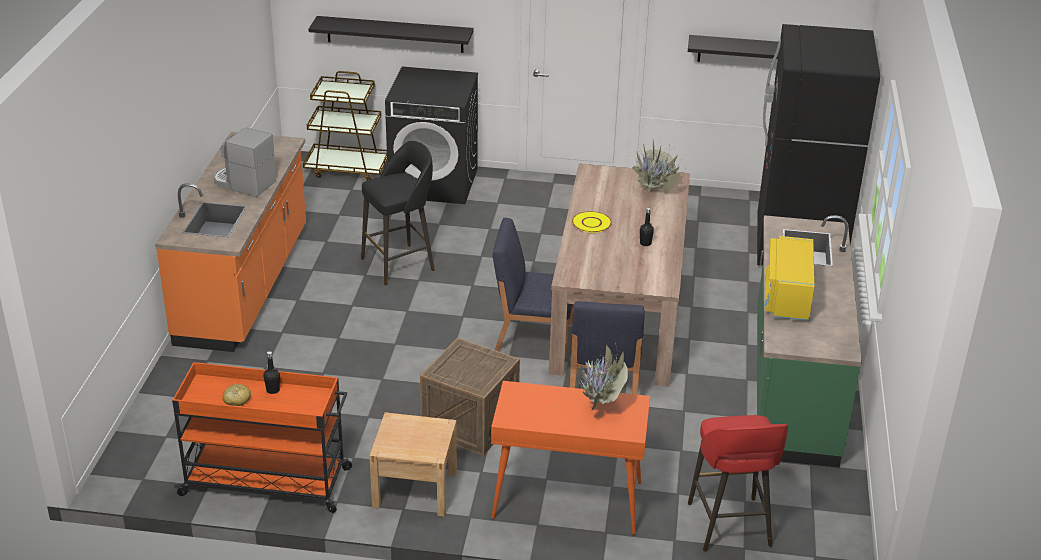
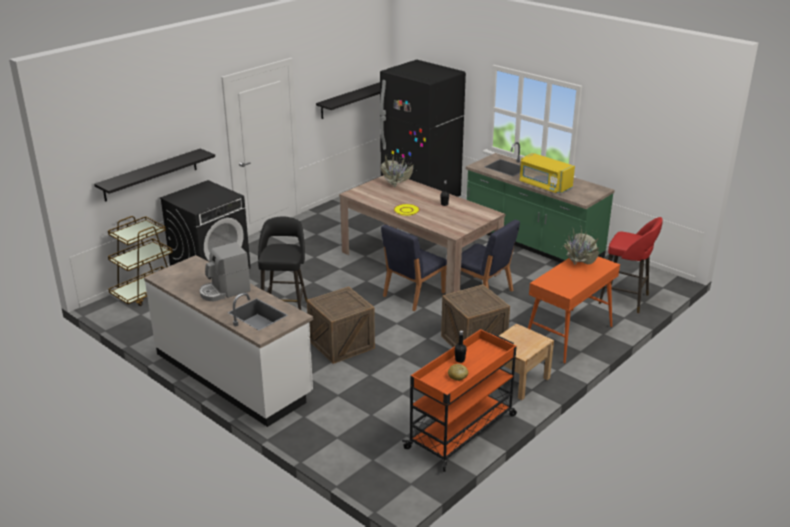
camera: 55 degrees left, 5 degrees down
(245, 286) = (233, 374): orange counter -> white counter
(367, 329) = (341, 344): none -> crate

